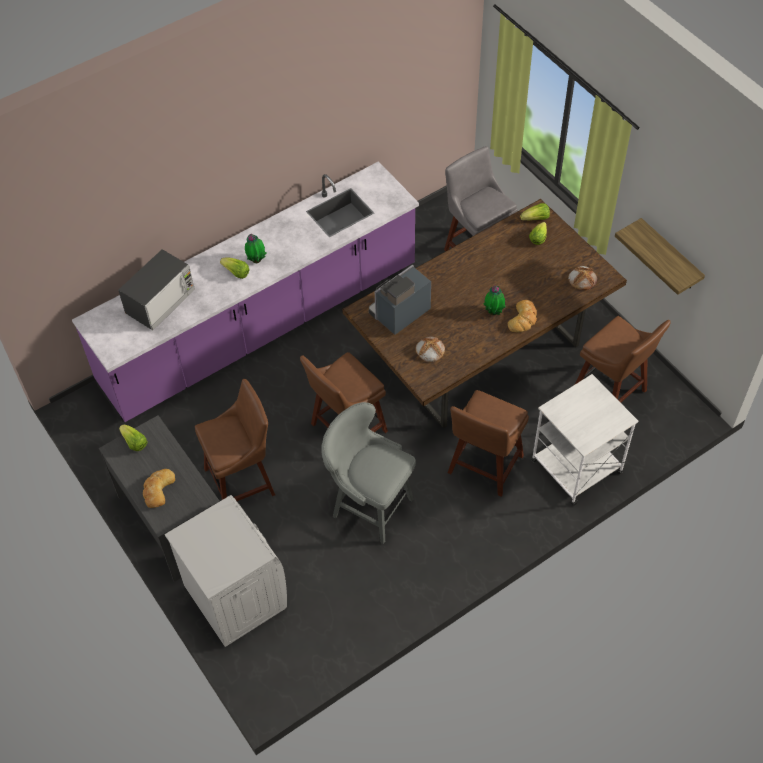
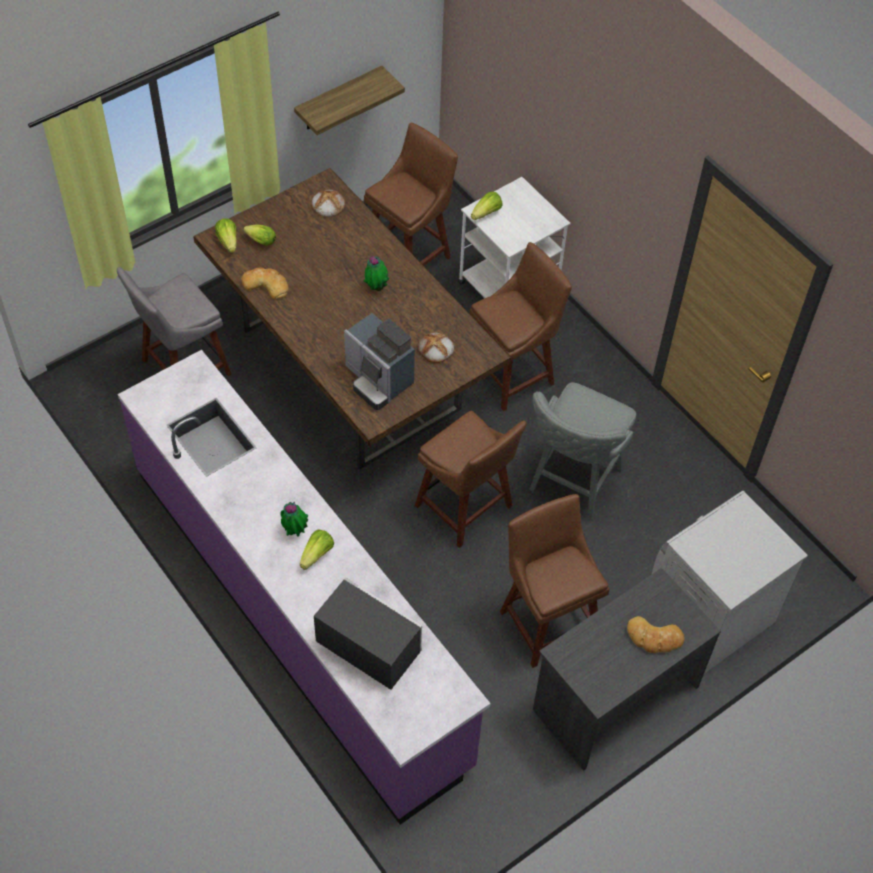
camera: 95 degrees left, 0 degrees up
(134, 442) = (585, 674): lettuce -> lettuce (486, 213)
(483, 467) = (513, 372): brown chair -> brown chair turned 60 degrees counterclockwise
(523, 319) = (387, 261): bread -> bread (266, 285)

